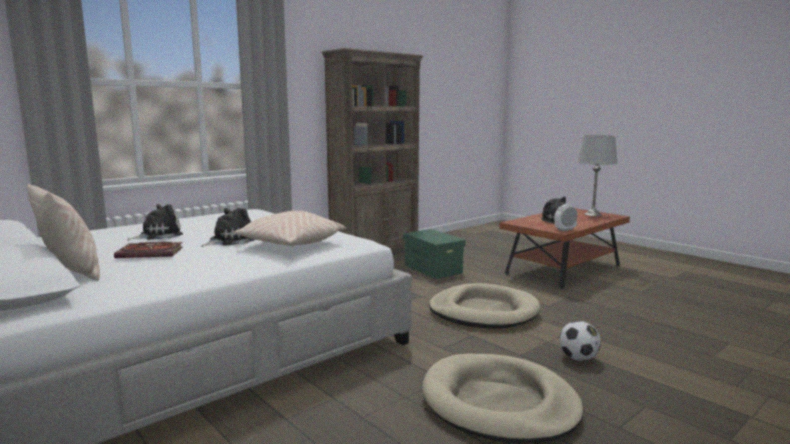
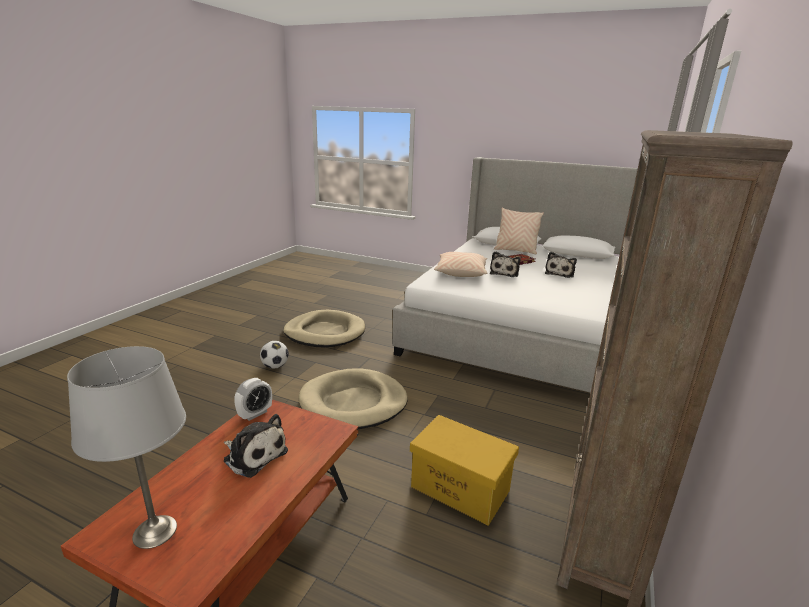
camera: 155 degrees right, 10 degrees up
(433, 269) = (459, 488): green storage box -> yellow storage box

